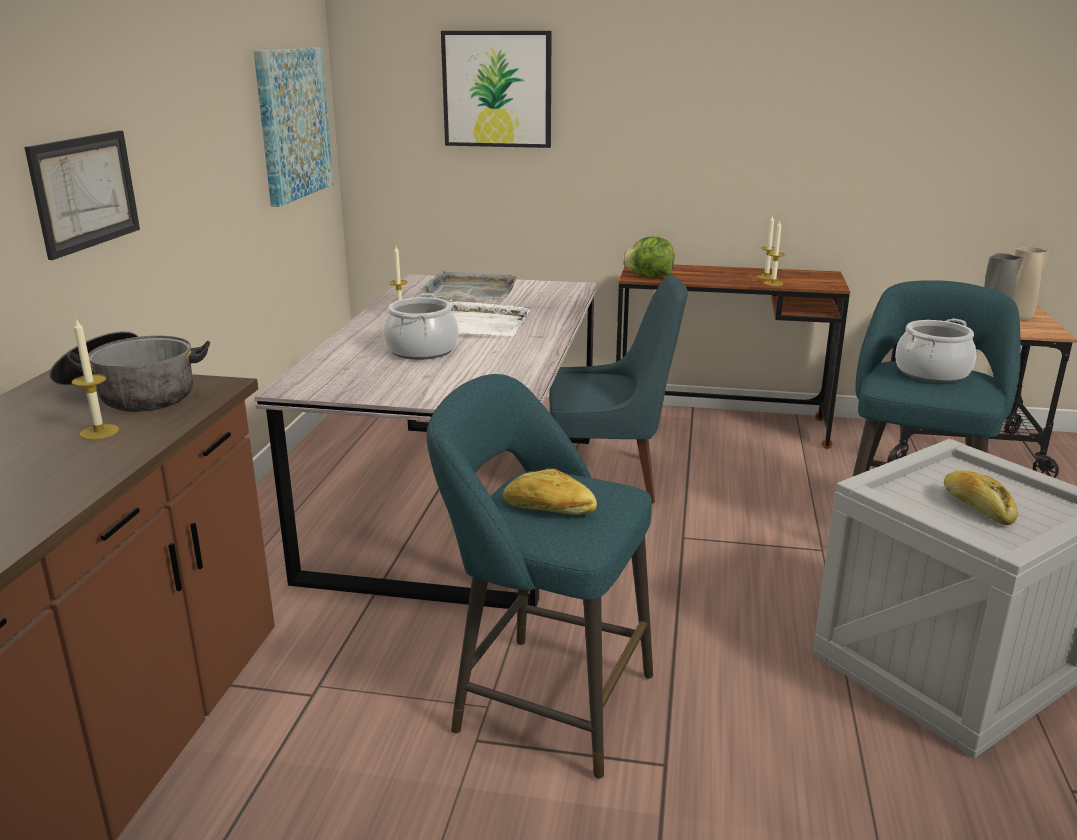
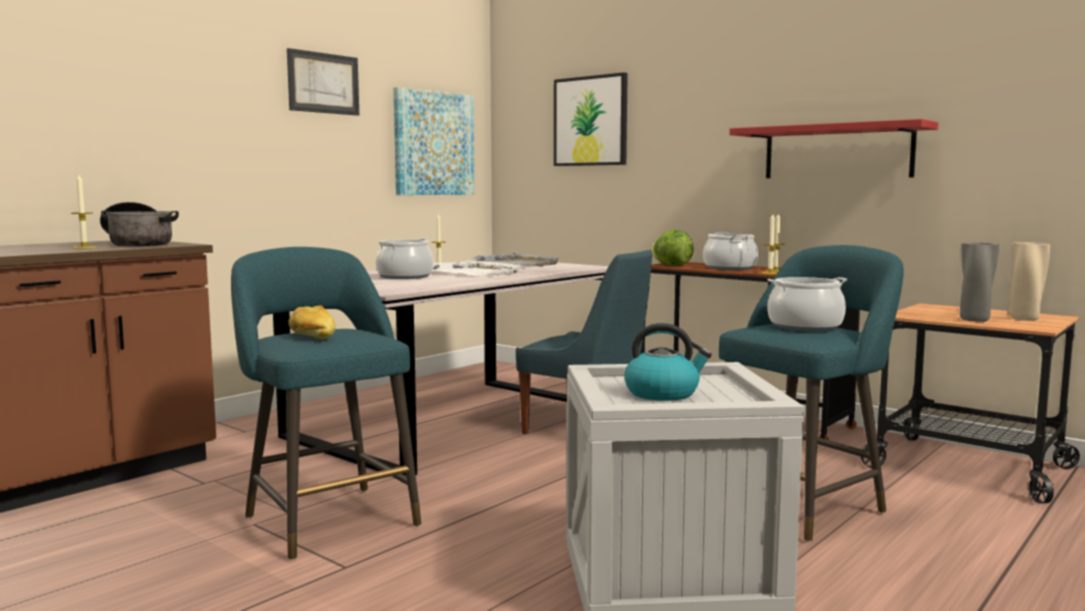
camera: 30 degrees right, 15 degrees down
(85, 192) = (199, 143): picture -> picture (323, 83)
(713, 275) = (729, 268): none -> cooking pot
(817, 144) = (837, 152): none -> red shelf
(977, 507) = (663, 393): bread -> kettle

